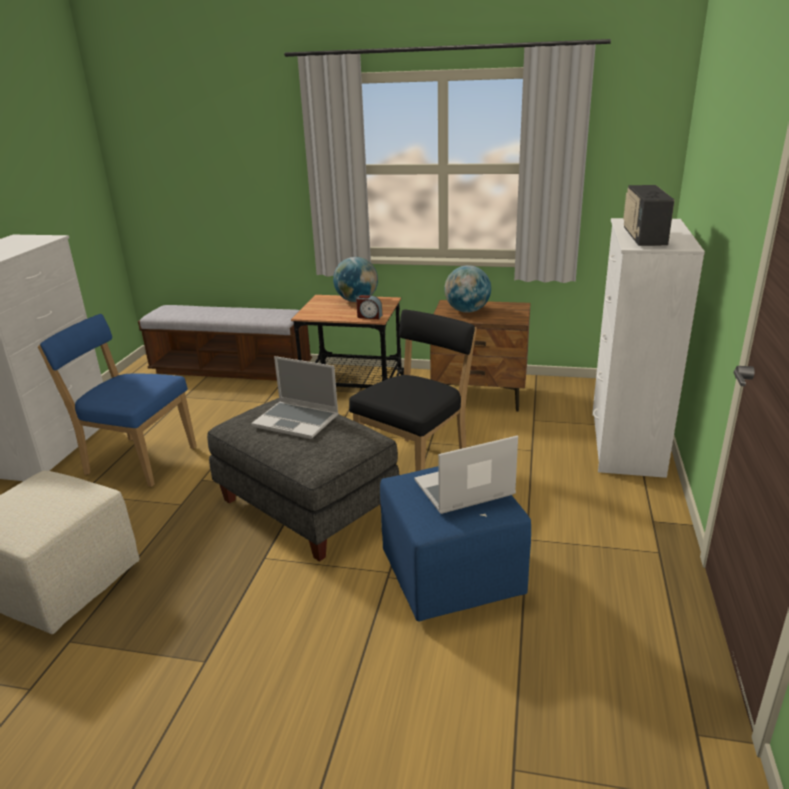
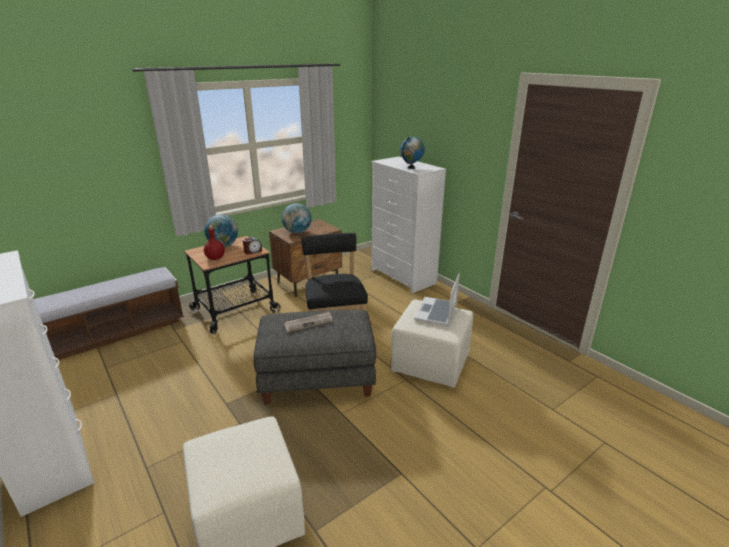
camera: 50 degrees left, 0 degrees up
(137, 460) = (150, 422): blue chair -> none
(297, 421) = (308, 323): laptop -> newspaper
(323, 311) = (215, 258): none -> red bottle
(453, 576) = (431, 364): blue ottoman -> beige ottoman
(643, 238) = (411, 167): radio -> globe

